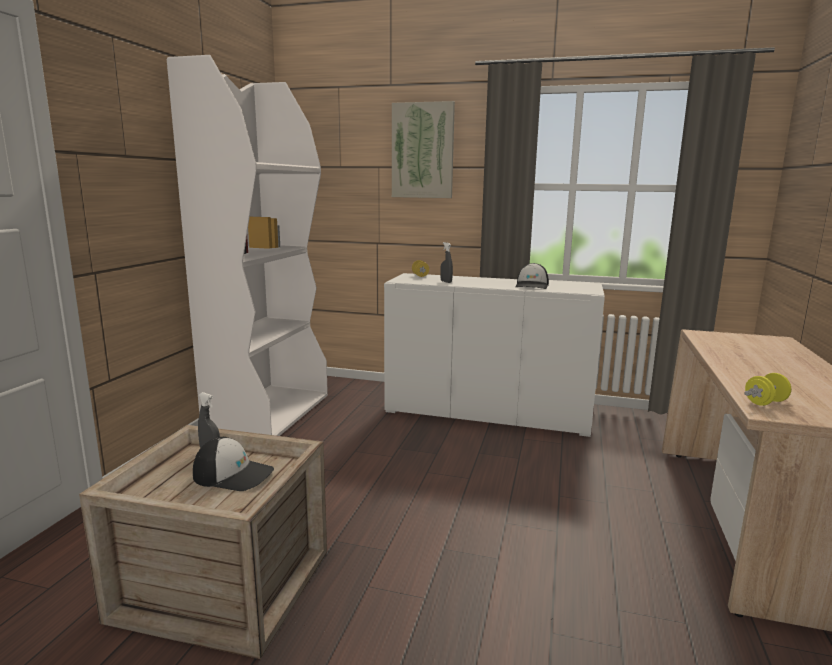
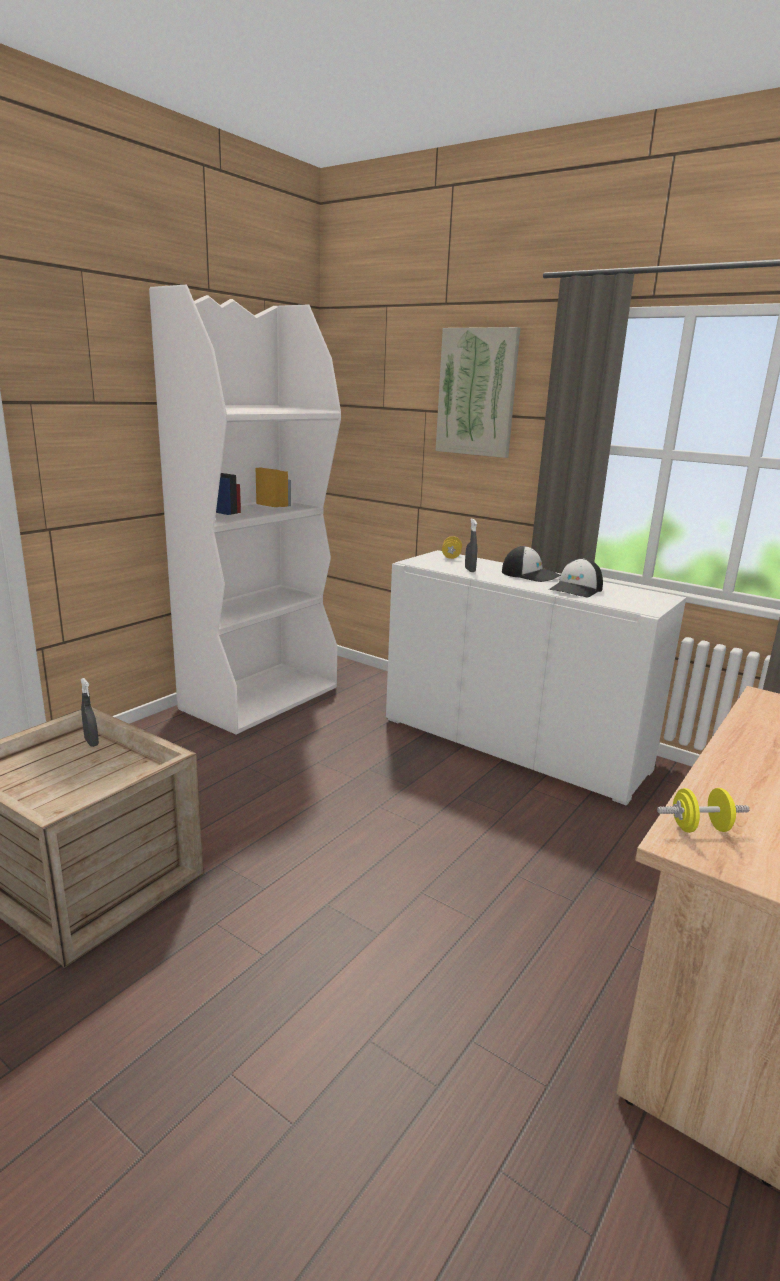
camera: 20 degrees right, 5 degrees up
(233, 474) = (89, 771): cap -> cap (530, 575)

